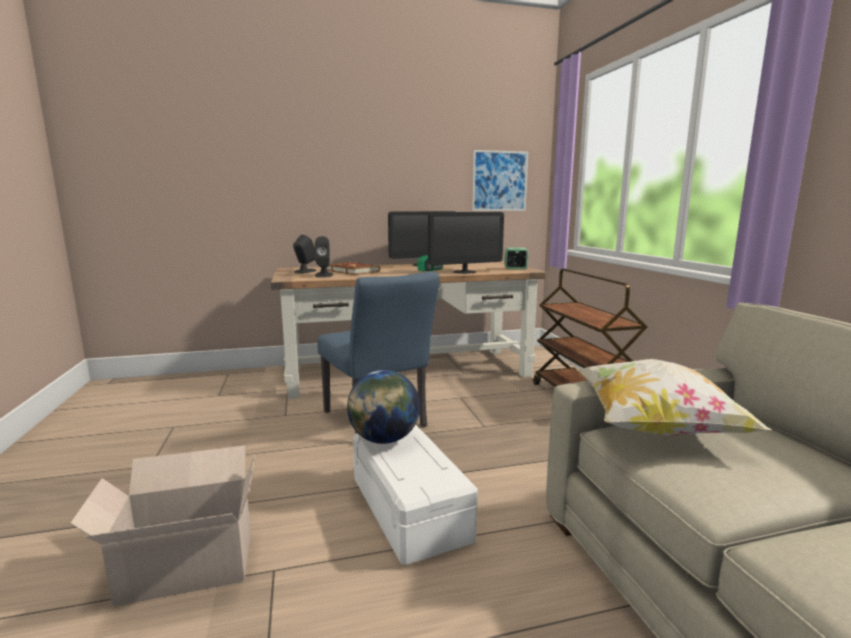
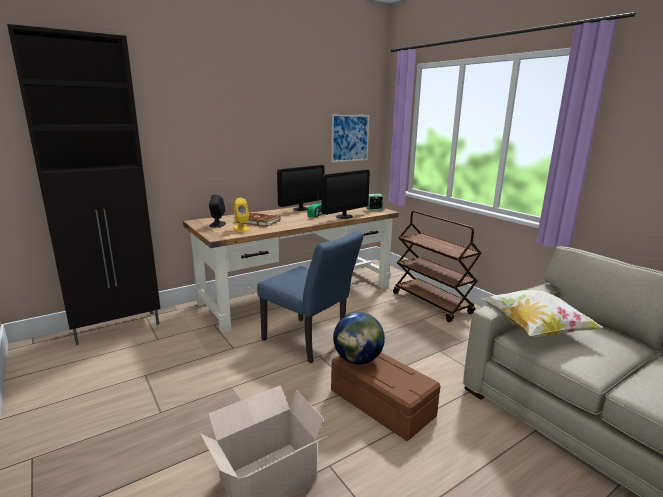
camera: 20 degrees left, 5 degrees up
(193, 379) = (118, 327): none -> black cabinet
(324, 275) = (241, 229): black speaker -> yellow speaker
(411, 509) = (382, 403): white storage box -> brown storage box

